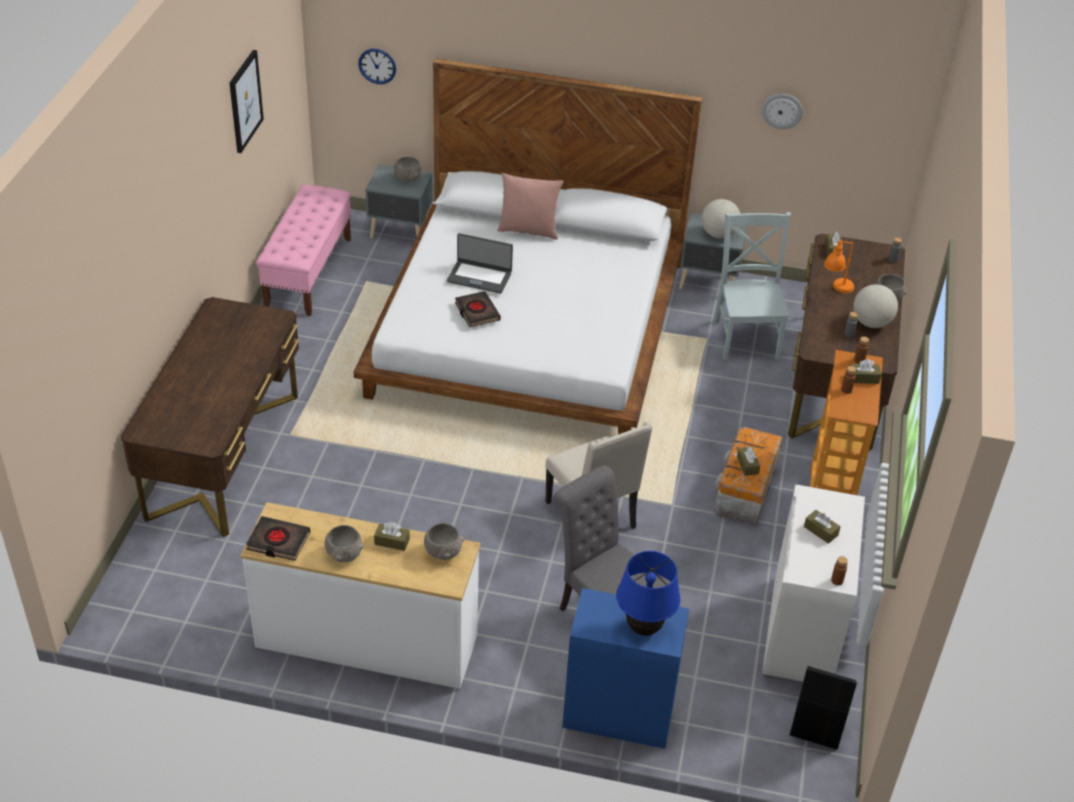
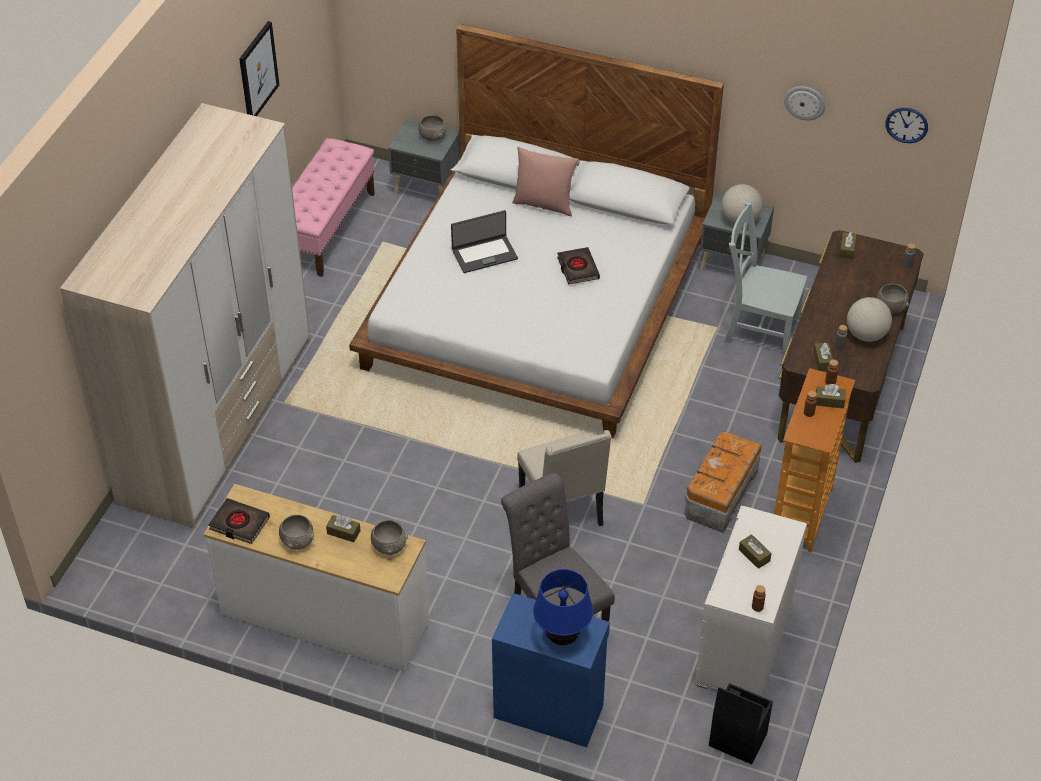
camera: 10 degrees right, 5 degrees up
(224, 455) = (218, 419): brown desk -> wardrobe
(377, 66) = (403, 26): wall clock -> wall clock (906, 125)
(477, 312) = (474, 293): black book -> black book (577, 268)
(479, 277) = (484, 254): laptop -> laptop turned 45 degrees counterclockwise
(746, 337) = (758, 328): grey chair -> grey chair turned 75 degrees counterclockwise
(747, 465) = (718, 473): brown tissue box -> brown tissue box (822, 361)
(836, 289) = (839, 295): orange table lamp -> none

